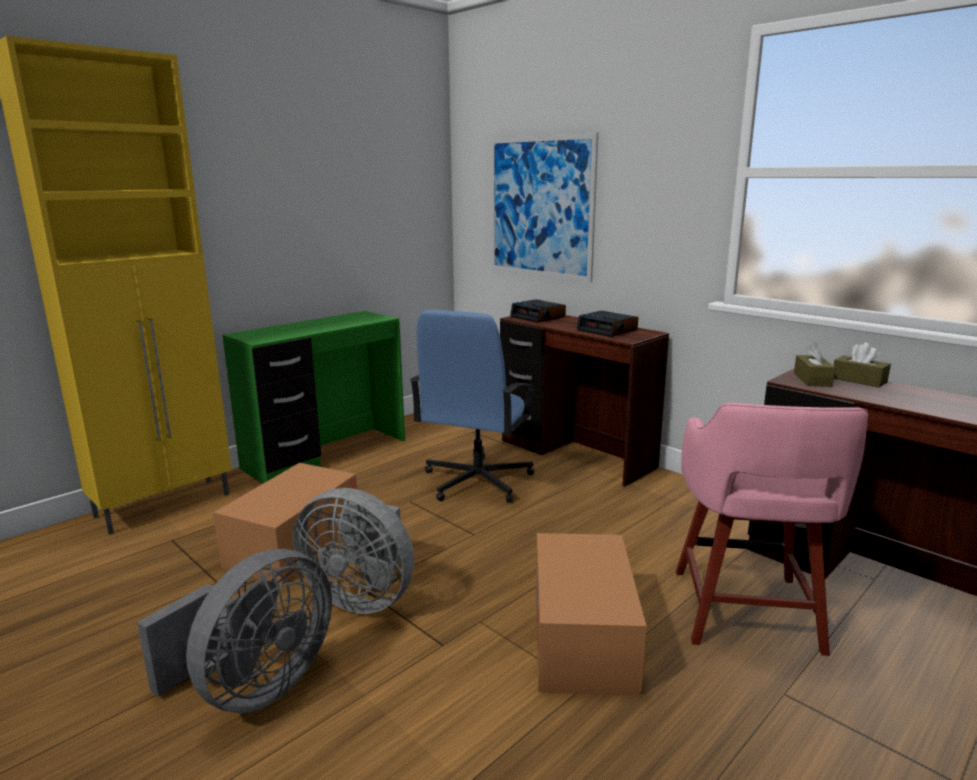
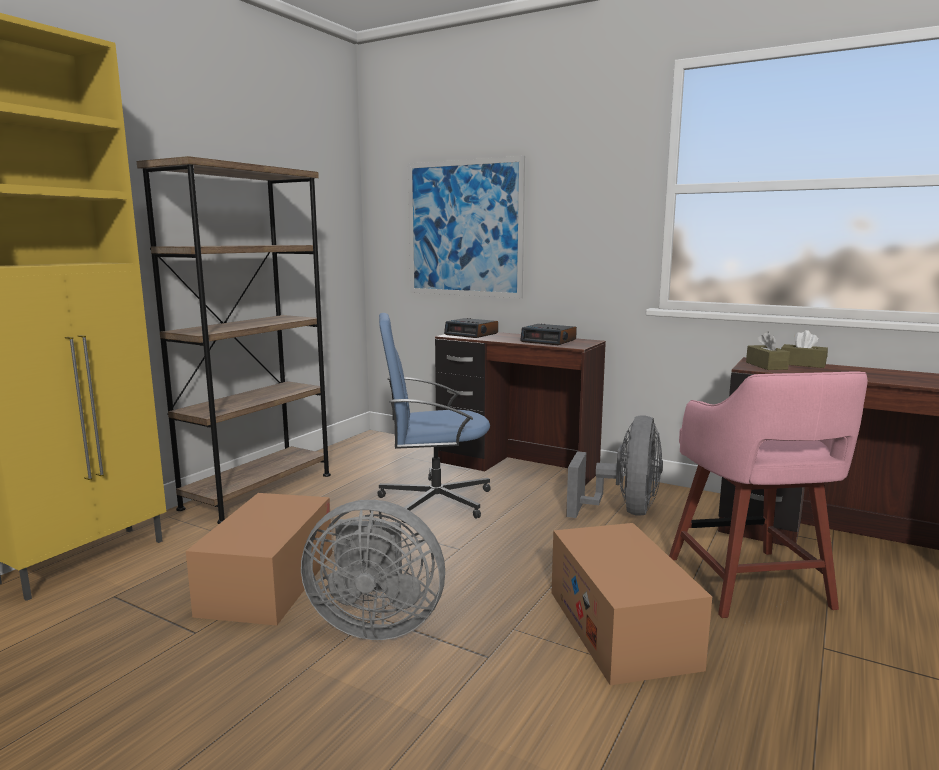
camera: 15 degrees left, 5 degrees down
(255, 688) = (303, 737): grey fan -> grey fan (624, 511)
(327, 455) = (258, 491): green desk -> brown bookcase
(476, 481) = (433, 500): blue office chair -> blue office chair turned 75 degrees clockwise

